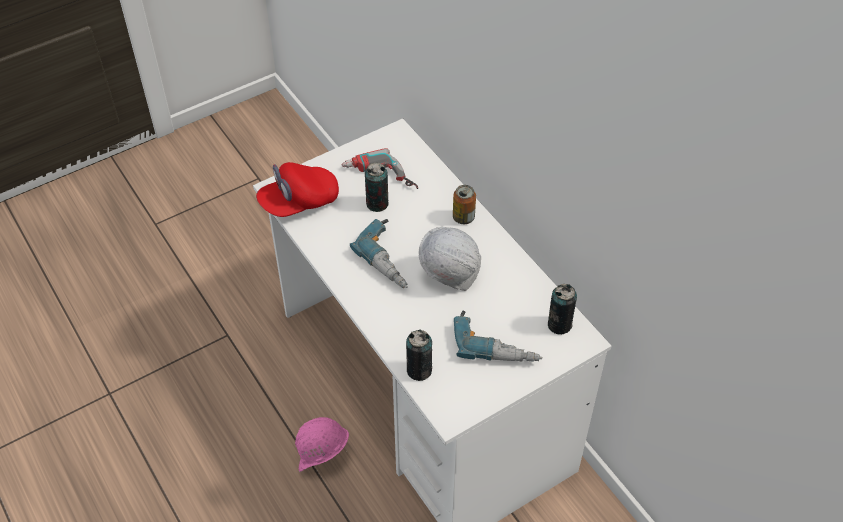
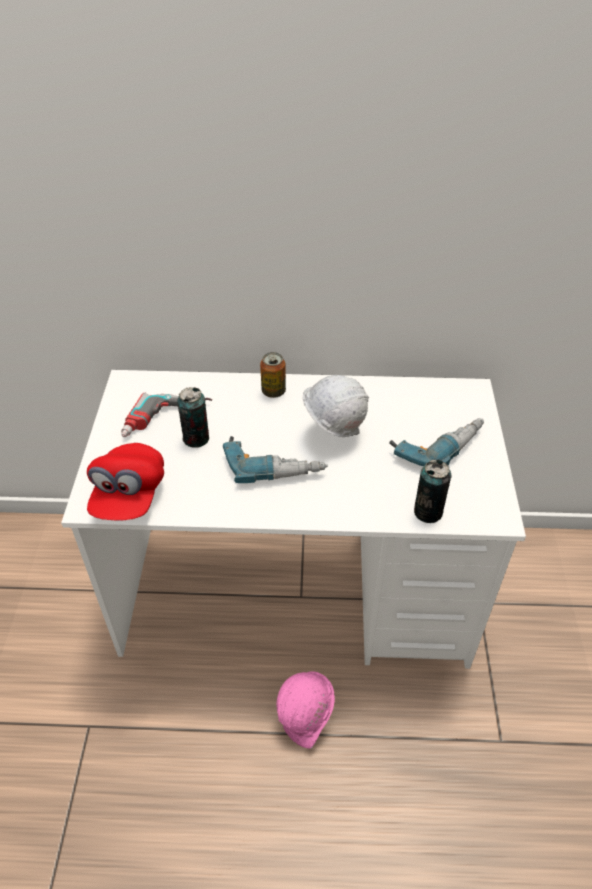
camera: 55 degrees left, 5 degrees down
(559, 324) = (445, 395): can -> none

